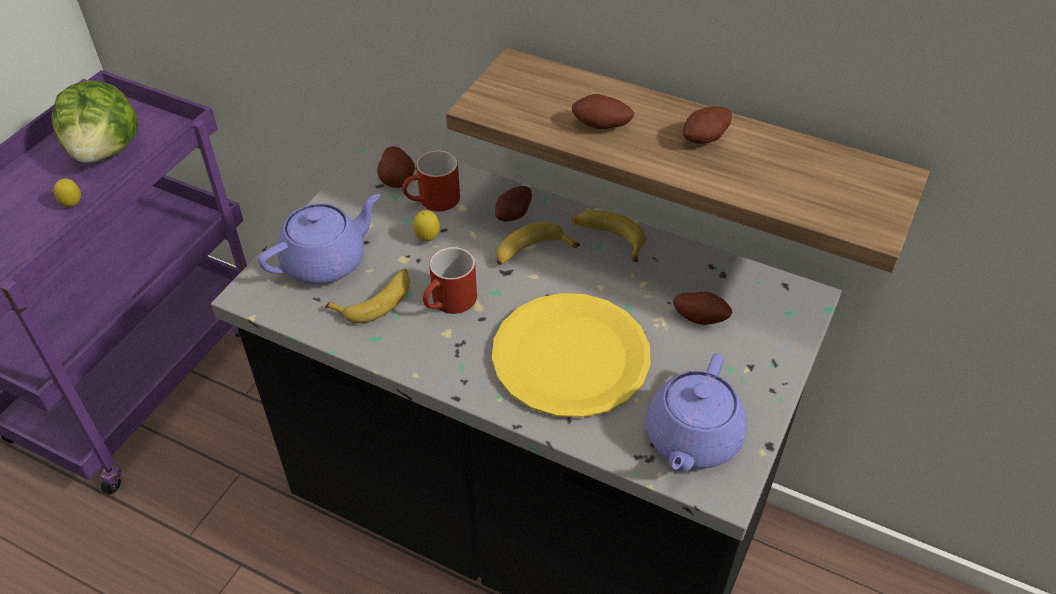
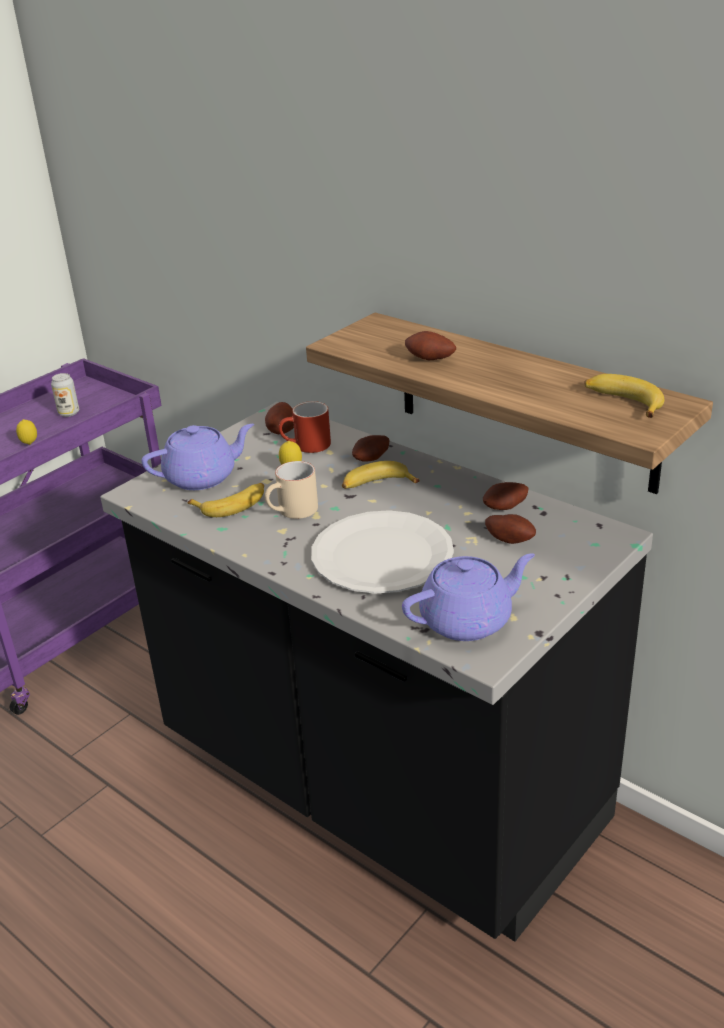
camera: 15 degrees right, 15 degrees down
(106, 151) = (69, 413): lettuce -> can
(450, 304) = (292, 512): red mug -> beige mug
(570, 357) = (381, 555): yellow plate -> white plate
(608, 239) = (448, 481): banana -> banana (622, 402)
(691, 439) = (468, 620): purple teapot -> purple teapot turned 150 degrees counterclockwise
(706, 139) = (516, 372): potato -> potato (506, 508)

